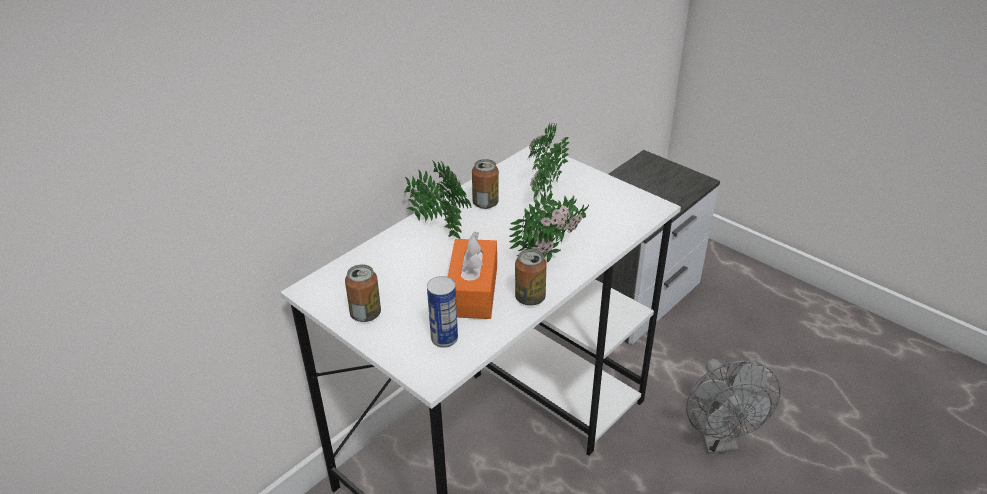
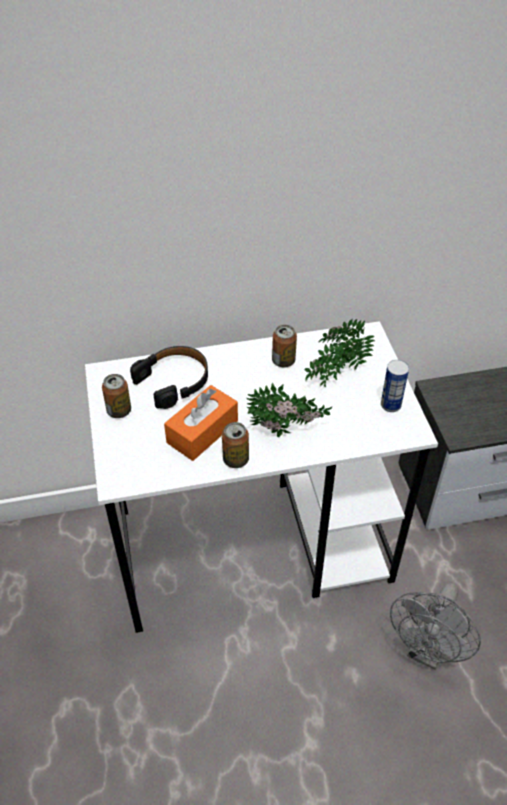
camera: 35 degrees right, 10 degrees up
(396, 263) = (174, 381): none -> black headphones
(438, 226) = (231, 364): potted plant -> none
(444, 339) = (149, 458): can -> can (390, 405)

